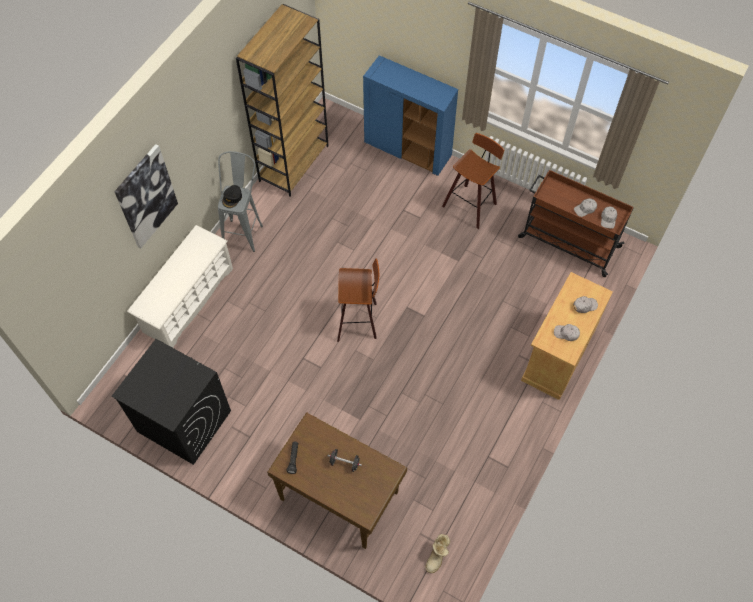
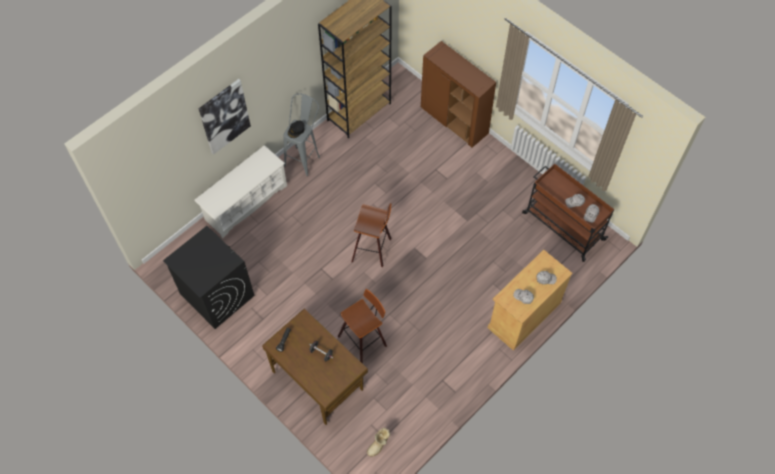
camera: 15 degrees right, 0 degrees up
(408, 149) = (454, 121): blue cabinet -> brown cabinet
(471, 204) = (492, 177): stool -> stool (364, 341)

